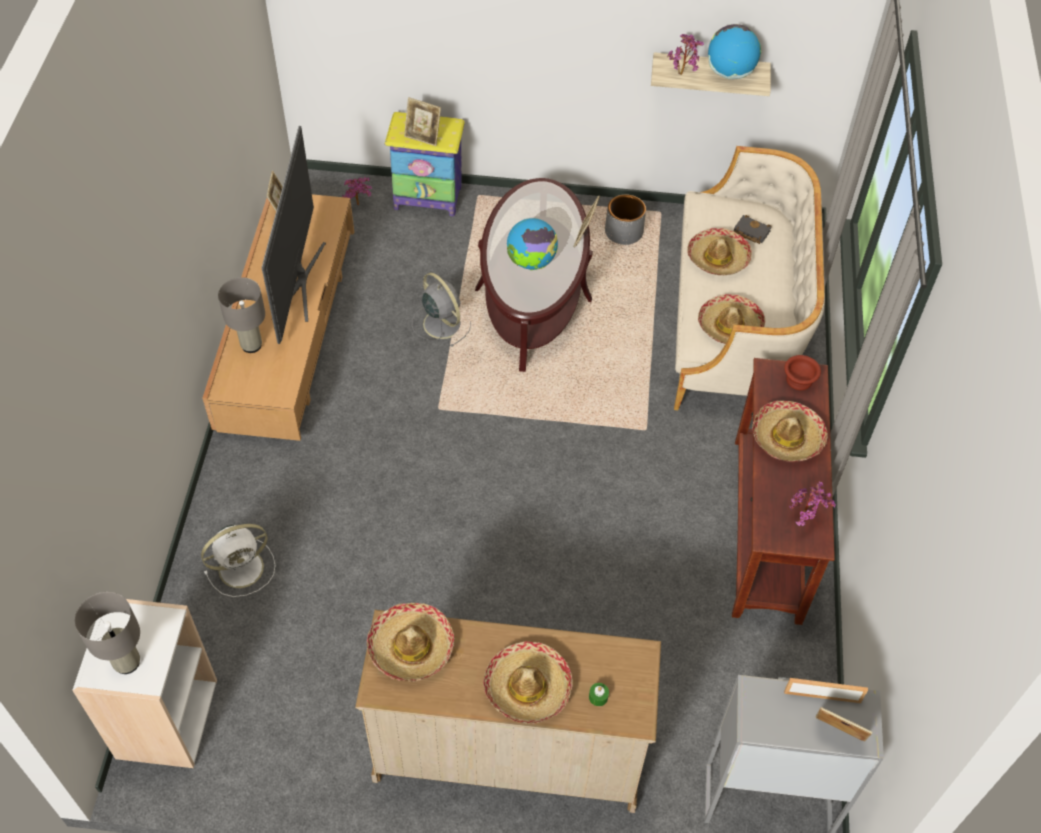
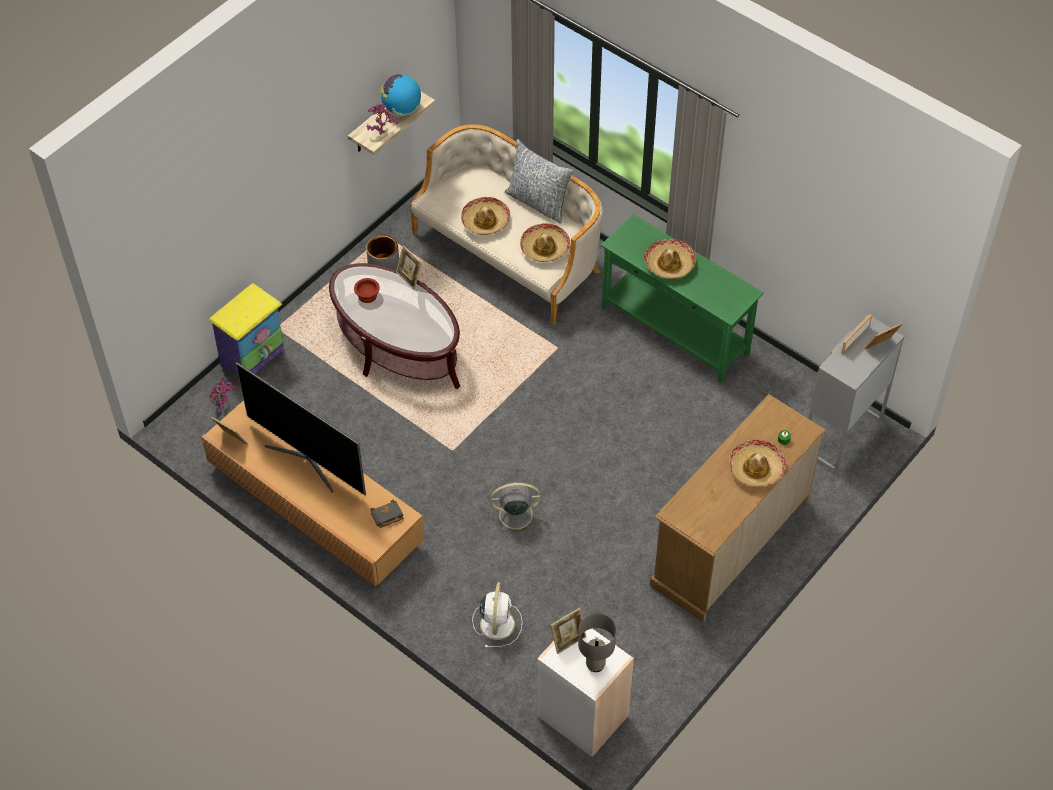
camera: 55 degrees left, 0 degrees up
(251, 345) = (345, 515): grey table lamp -> none
(411, 647) = (693, 510): hat -> none
(423, 137) = (251, 314): picture frame -> picture frame (568, 640)
(441, 323) = (378, 411): grey fan -> grey fan (514, 515)
(531, 262) = (408, 319): globe -> none
(750, 232) = (477, 192): black book -> black book (386, 516)
(767, 530) = (676, 331): brown console table -> green console table
(787, 289) = (538, 202): none -> pillow
(799, 381) = (634, 233): brown bowl -> brown bowl (368, 296)
(804, 518) = (728, 289): potted plant -> none

